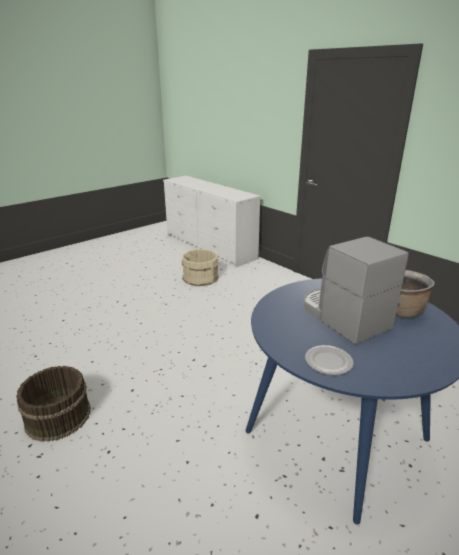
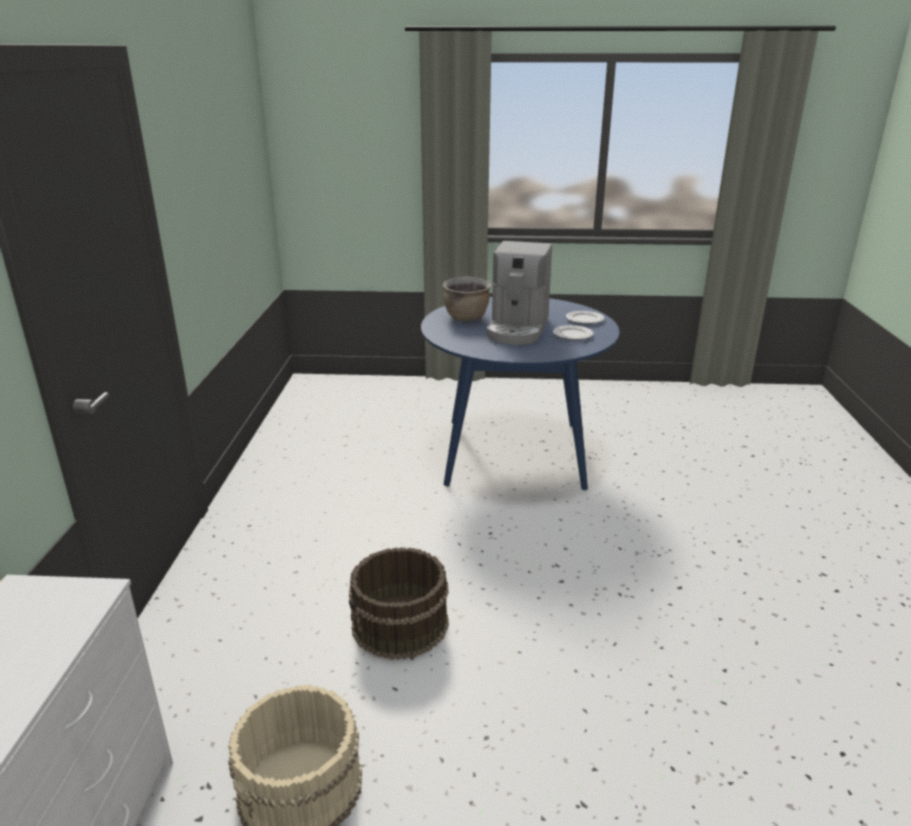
camera: 135 degrees left, 0 degrees up
(57, 416) = (798, 607): brown bucket -> brown bucket (400, 625)
(297, 331) = (573, 335): none -> plate

